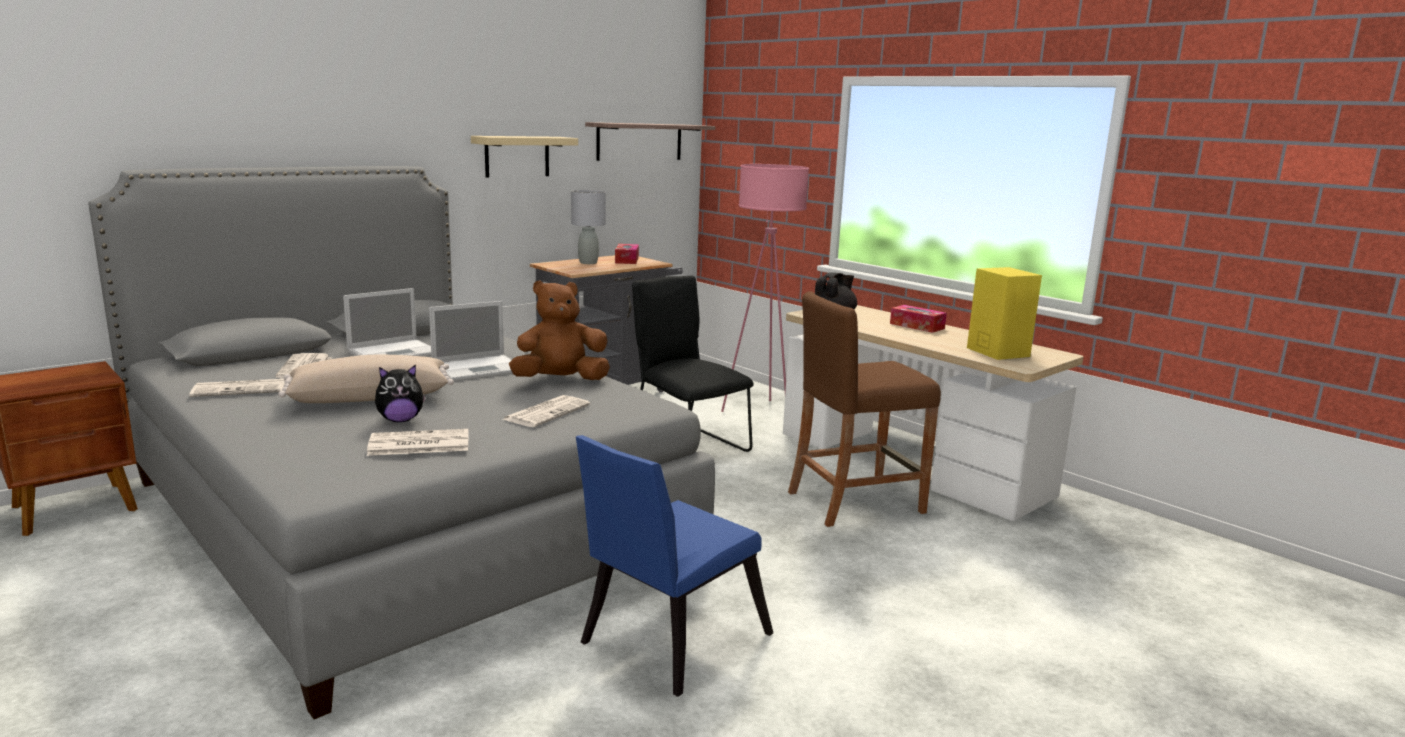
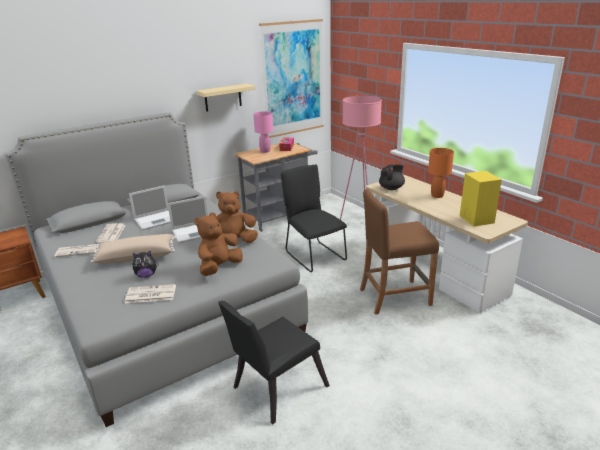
camera: 10 degrees right, 10 degrees up
(547, 412) = (219, 267): newspaper -> brown plush toy
(588, 263) = (265, 151): grey table lamp -> pink table lamp
(639, 141) = (293, 79): shelf -> picture
(667, 642) = (275, 389): blue chair -> black chair
(917, 326) = (437, 196): tissue box -> orange table lamp

